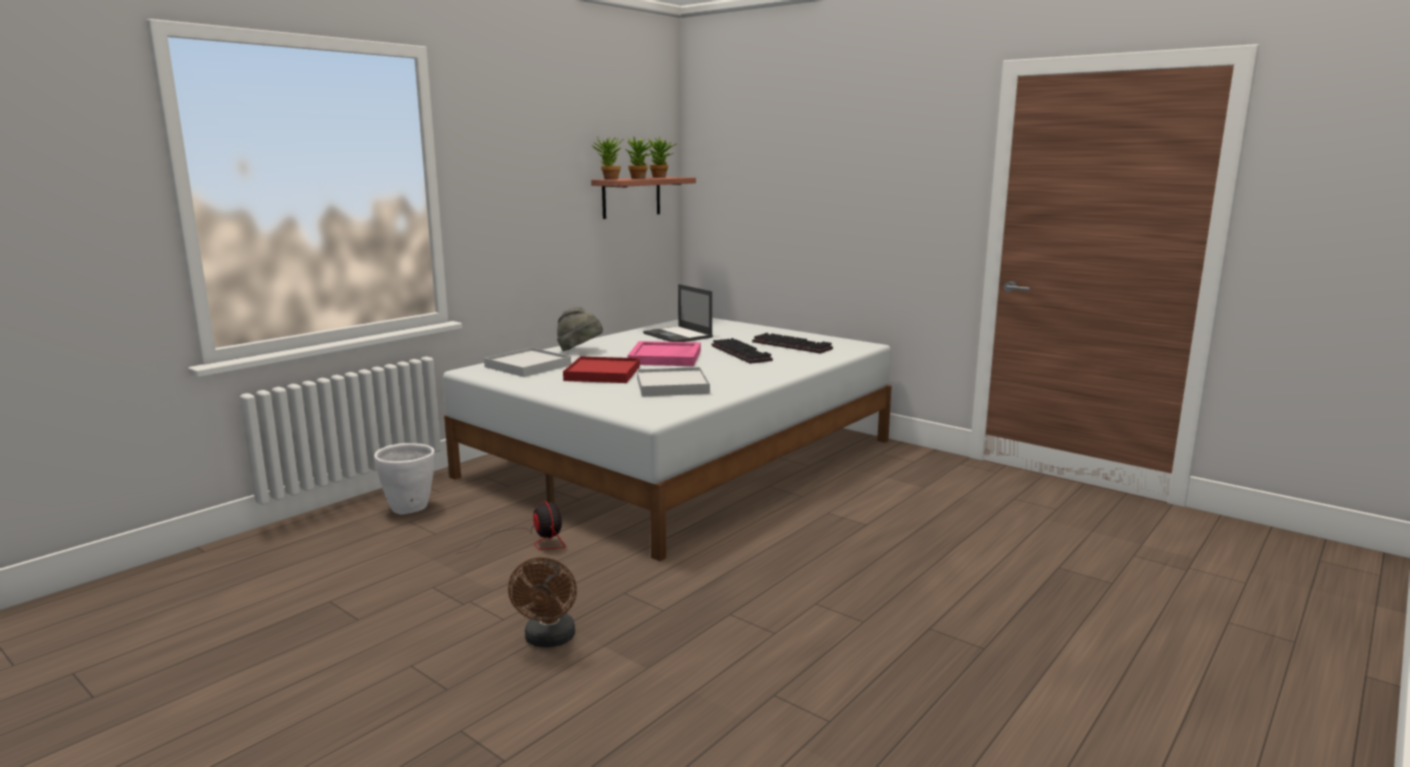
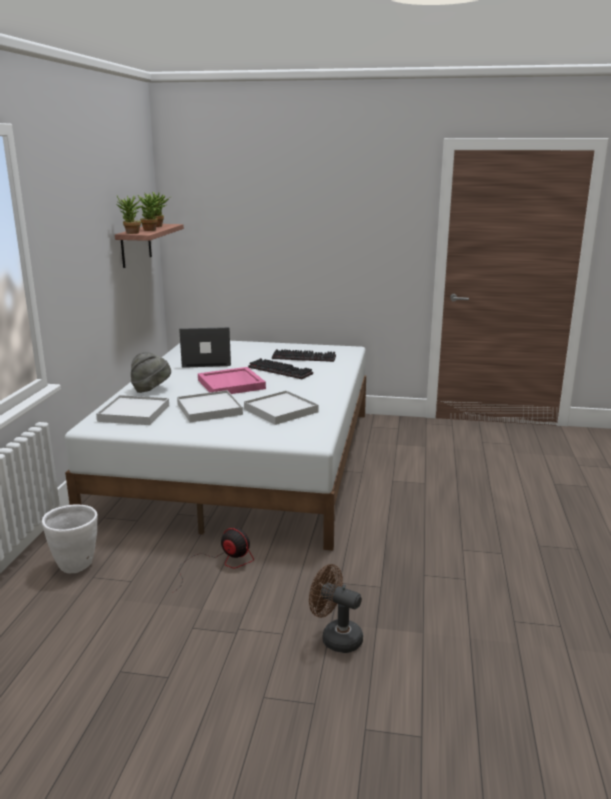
camera: 30 degrees left, 5 degrees up
(549, 640) = (335, 637): brown fan -> brown fan turned 150 degrees clockwise
(602, 374) = (209, 409): red tray -> white tray
(678, 335) = (206, 361): laptop -> laptop turned 150 degrees clockwise

